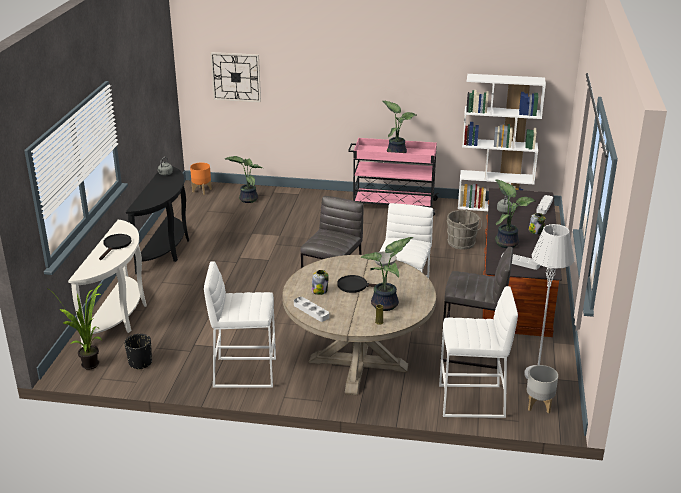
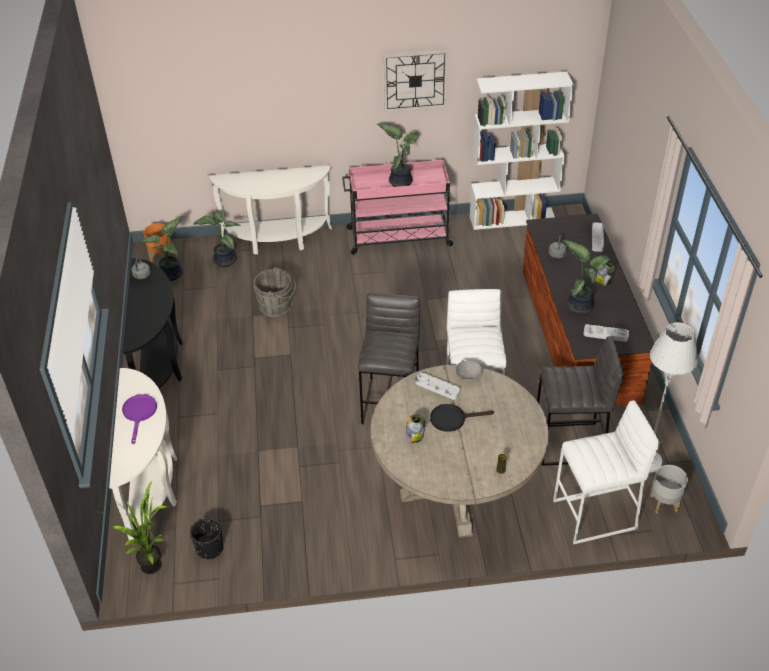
camera: 15 degrees left, 15 degrees up
(115, 245) = (139, 414): black frying pan -> purple frying pan
(236, 77) = (185, 117): wall clock -> wall clock (415, 80)
(244, 372) = (335, 533): white stool -> none
(295, 194) = (277, 241): none -> white console table
(311, 311) = (419, 470): grey tray -> grey tray (437, 387)
(386, 305) = (497, 441): potted plant -> potted plant (172, 274)
(463, 243) = (499, 283): grey bucket -> grey bucket (277, 307)

